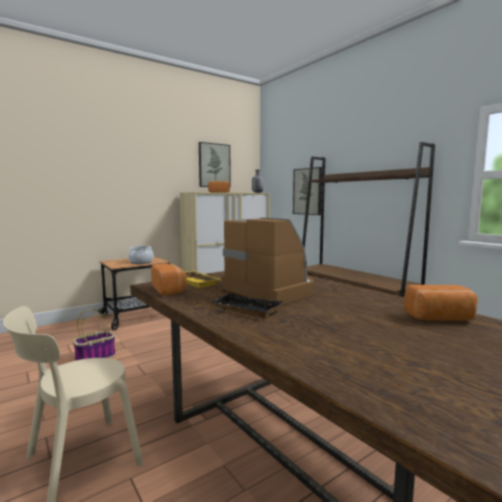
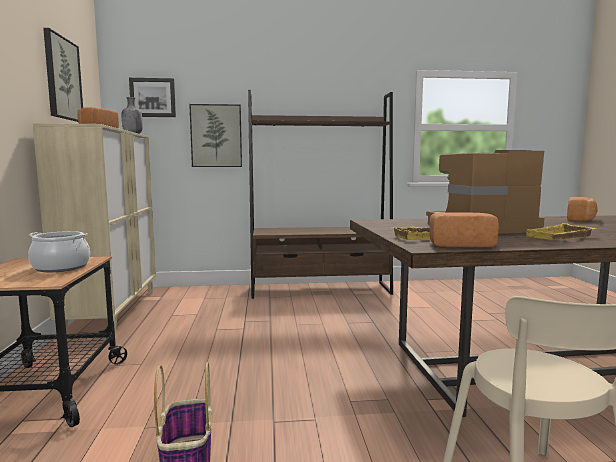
camera: 60 degrees left, 0 degrees up
(244, 310) = (560, 237): black tray -> yellow tray
(279, 167) = (153, 97): none -> picture

